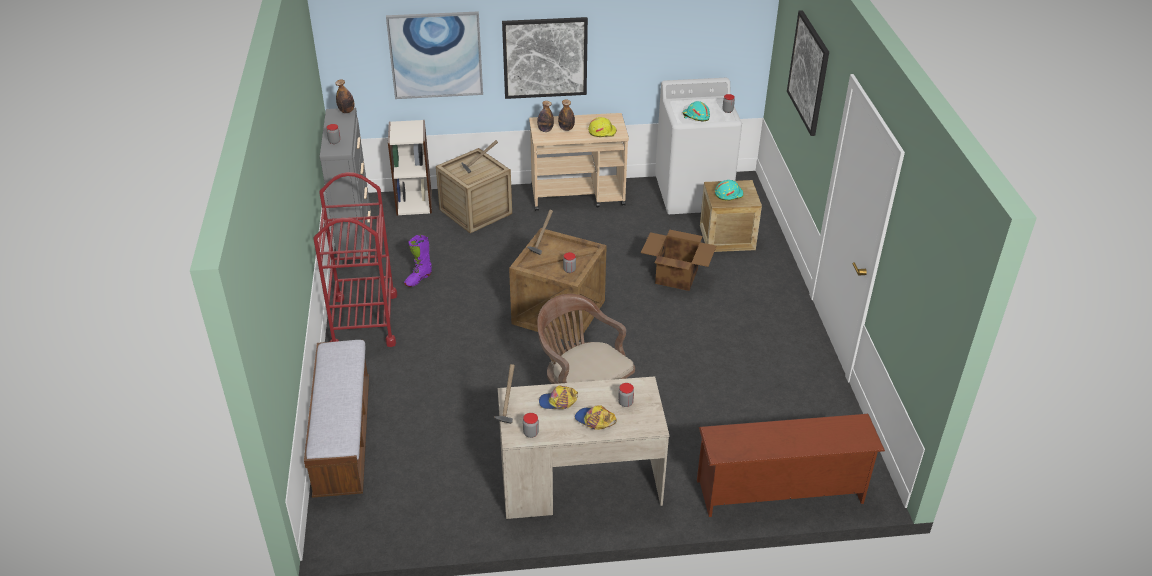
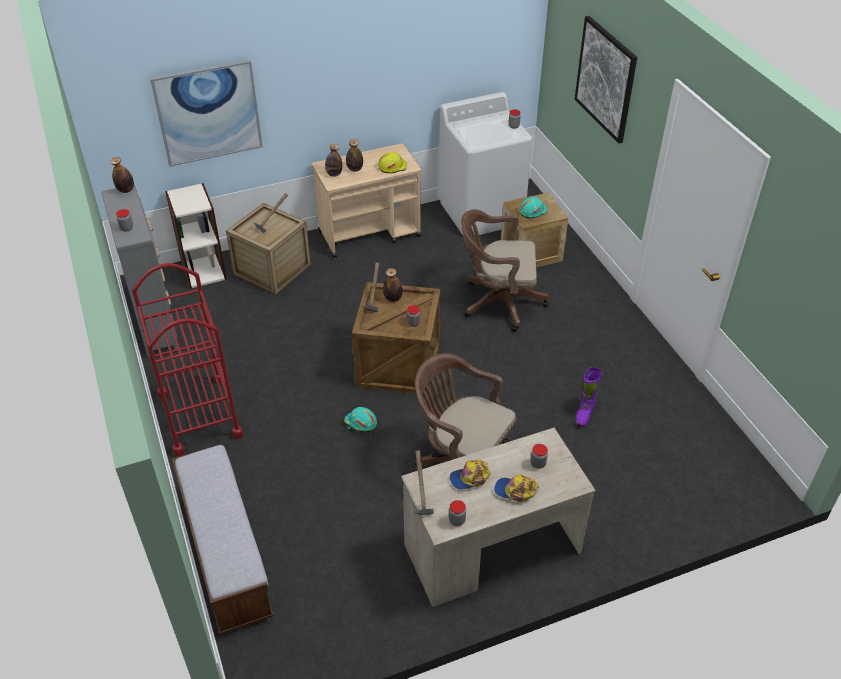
camera: 15 degrees left, 5 degrees up
(418, 279) = (239, 356): purple boot -> purple boot (584, 414)
(545, 57) = (322, 98): picture -> none
(559, 246) = (393, 298): none -> bottle
(676, 276) = (498, 302): cardboard box -> brown office chair
(695, 116) = (486, 137): turquoise hard hat -> turquoise hard hat (360, 423)
(780, 493) = (685, 512): brown shoe rack -> none

